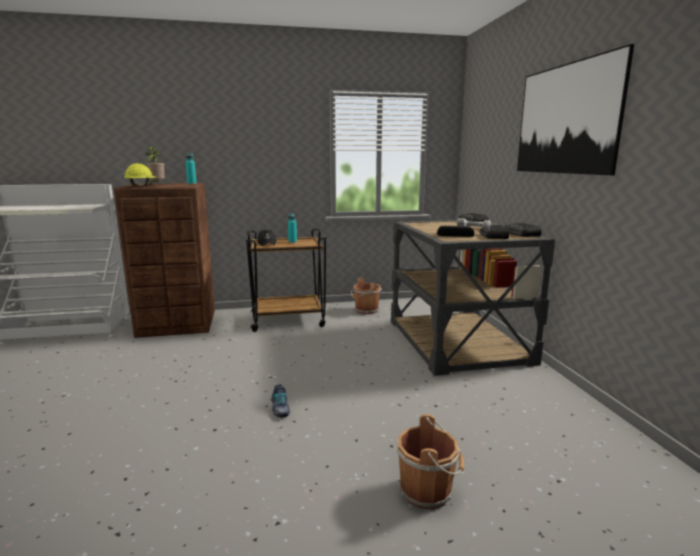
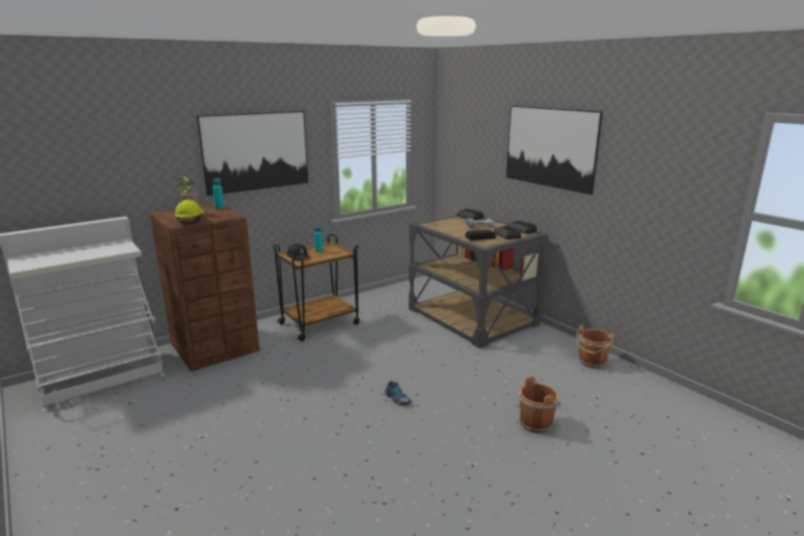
camera: 25 degrees left, 5 degrees up
(244, 135) = (256, 151): none -> picture
(365, 310) = (377, 301): brown bucket -> brown bucket (592, 362)

